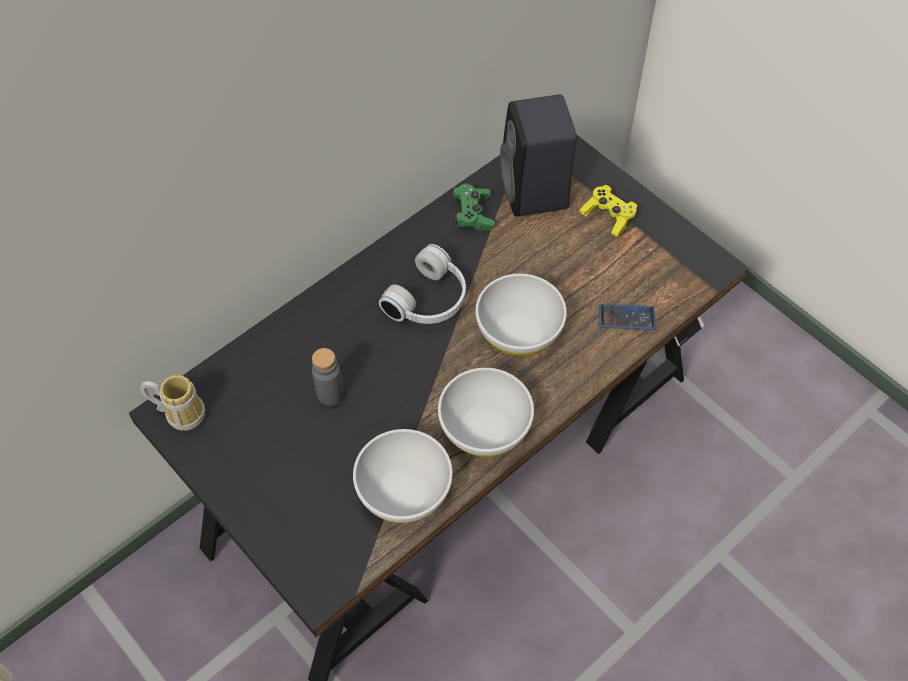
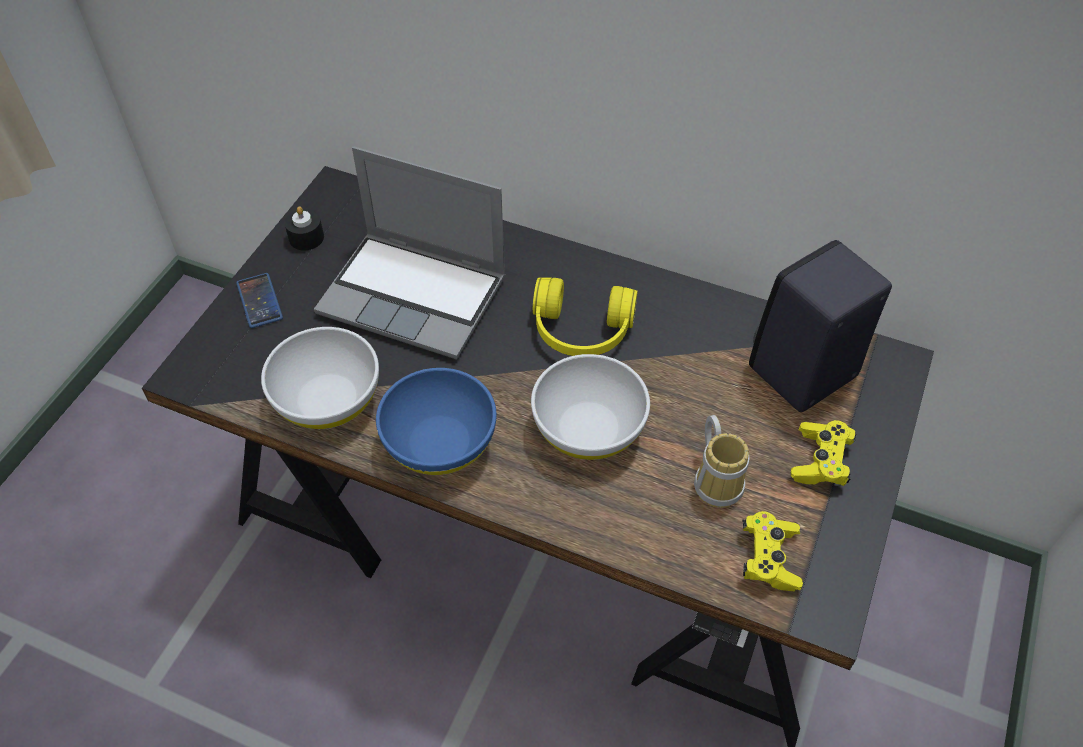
camera: 65 degrees right, 5 degrees down
(181, 412) = (341, 198): mug -> mug (718, 481)
(212, 454) = (306, 237): none -> black candle
(330, 394) = (416, 296): grey bottle -> laptop
(430, 300) = (581, 332): white headphones -> yellow headphones
(473, 214) = (725, 326): green game controller -> none
(485, 427) = (440, 443): white bowl -> blue bowl
(627, 317) = (676, 535): phone -> phone (259, 301)
(665, 277) = (769, 558): none -> yellow game controller

